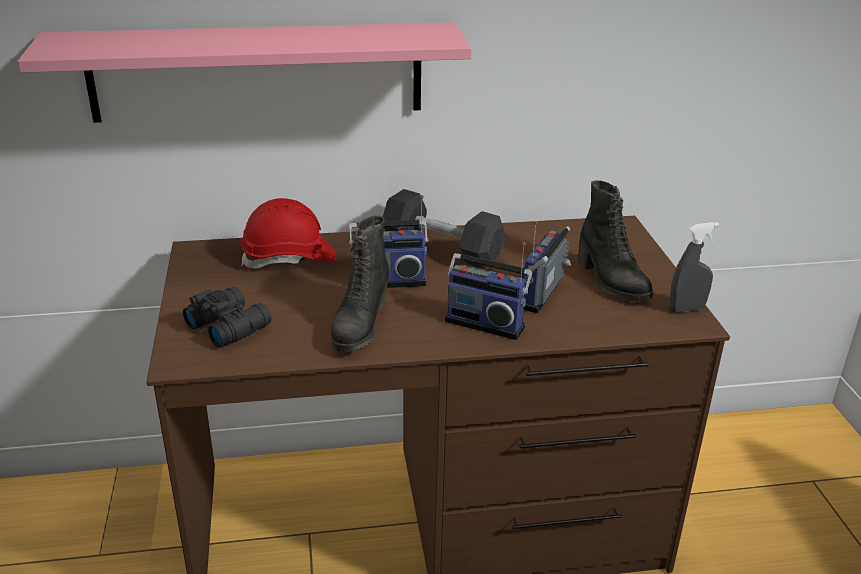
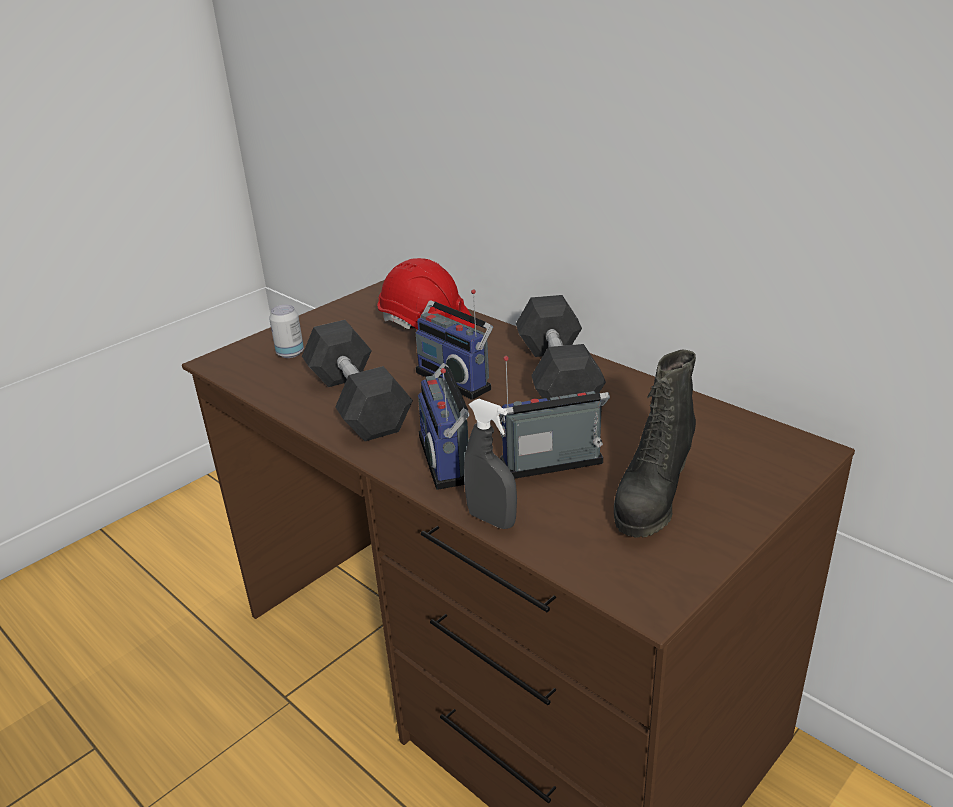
camera: 55 degrees right, 0 degrees up
(229, 325) = (290, 353): black binoculars -> can
(257, 72) = (450, 122): pink shelf -> none
(360, 326) = (358, 402): black boot -> grey dumbbell
(686, 309) = (673, 579): grey spray bottle -> grey spray bottle (491, 519)

